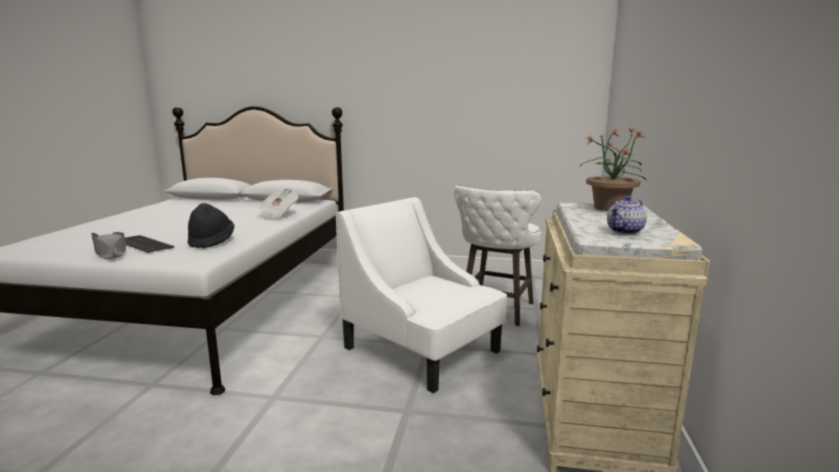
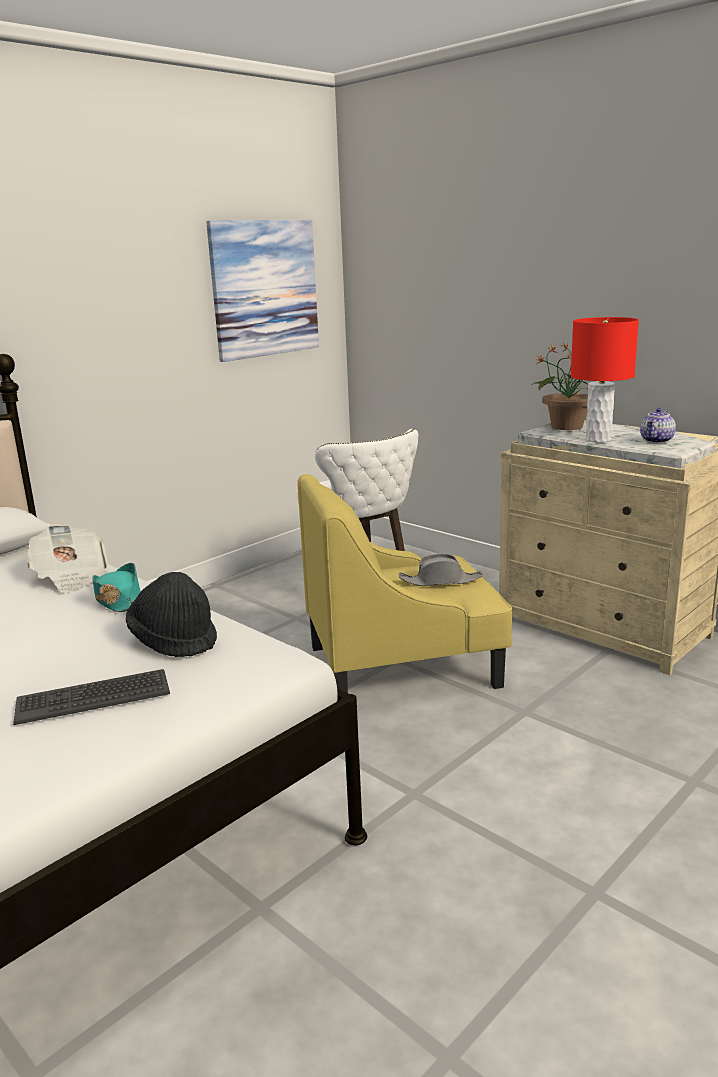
camera: 55 degrees left, 5 degrees up
(110, 252) = (103, 731): grey hat -> grey hat (441, 581)
(254, 225) = (118, 600): none -> turquoise hat
(422, 349) = (403, 666): white armchair -> yellow armchair
(526, 84) = (265, 288): none -> picture
(582, 218) = (598, 440): none -> red table lamp
(625, 231) = (657, 441): teapot -> teapot turned 45 degrees clockwise

